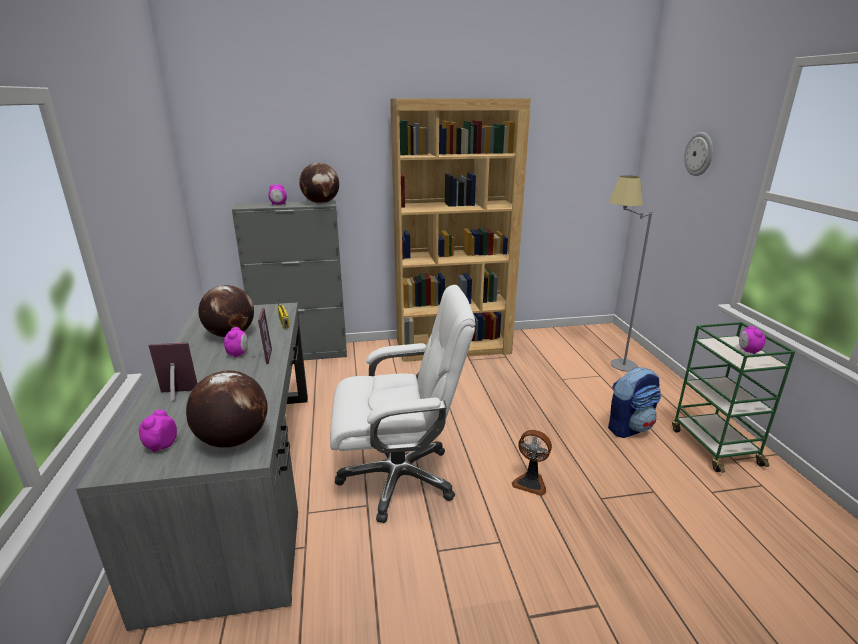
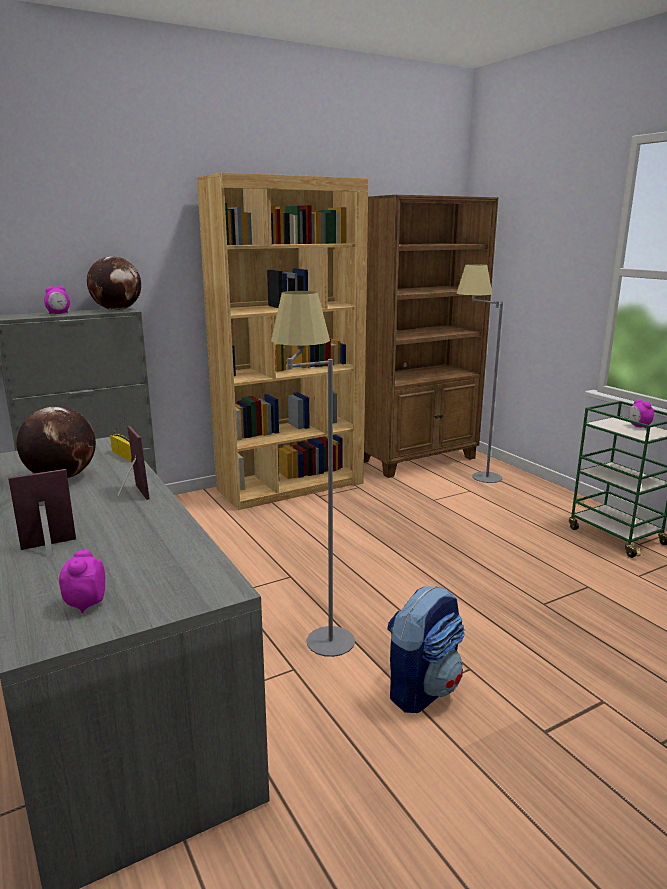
camera: 20 degrees left, 5 degrees down
(233, 440) = (183, 579): globe -> none
(238, 354) = (95, 495): alarm clock -> none
(399, 478) = (315, 631): white office chair -> grey floor lamp
(530, 482) = (464, 604): fan -> none
(572, 338) = (418, 460): none -> brown bookcase
(629, 427) = (529, 533): backpack -> backpack (422, 688)
(699, 154) = (538, 239): wall clock -> none

